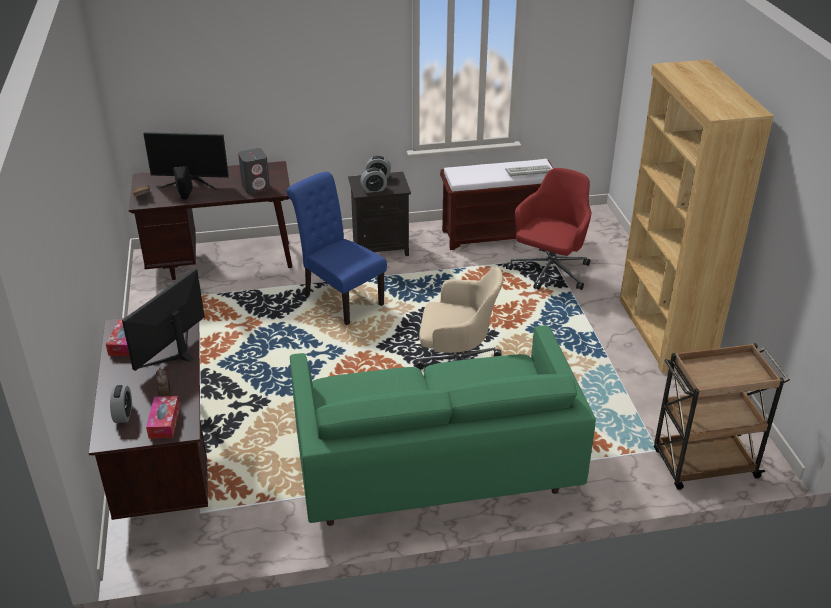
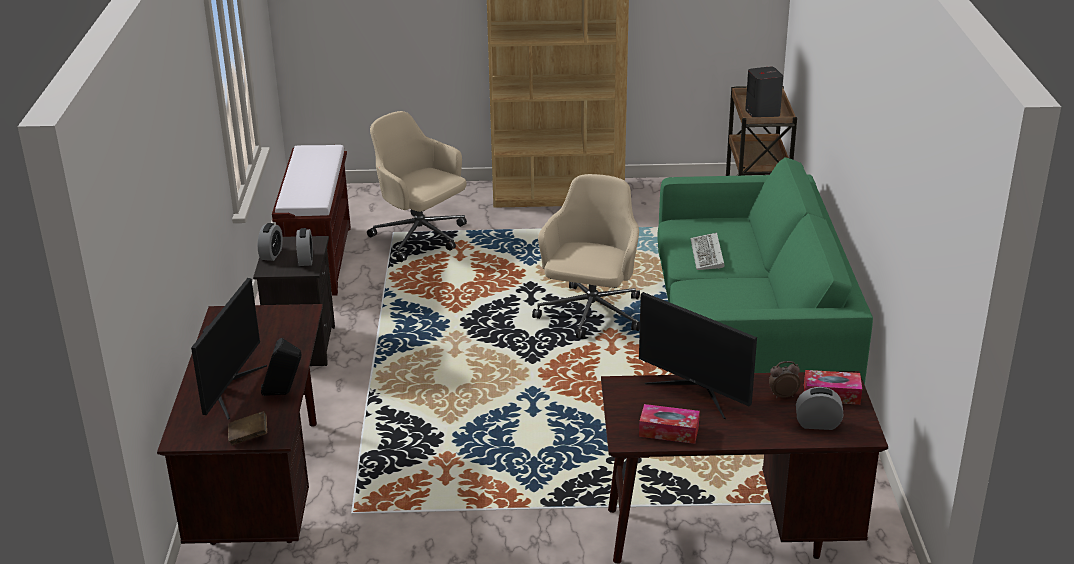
camera: 80 degrees left, 5 degrees down
(256, 187) = (281, 331): grey speaker -> grey speaker (762, 113)
(339, 299) = (415, 385): blue chair -> none
(528, 172) = (325, 159): keyboard -> keyboard (708, 255)
(549, 272) = (421, 238): red office chair -> beige office chair

